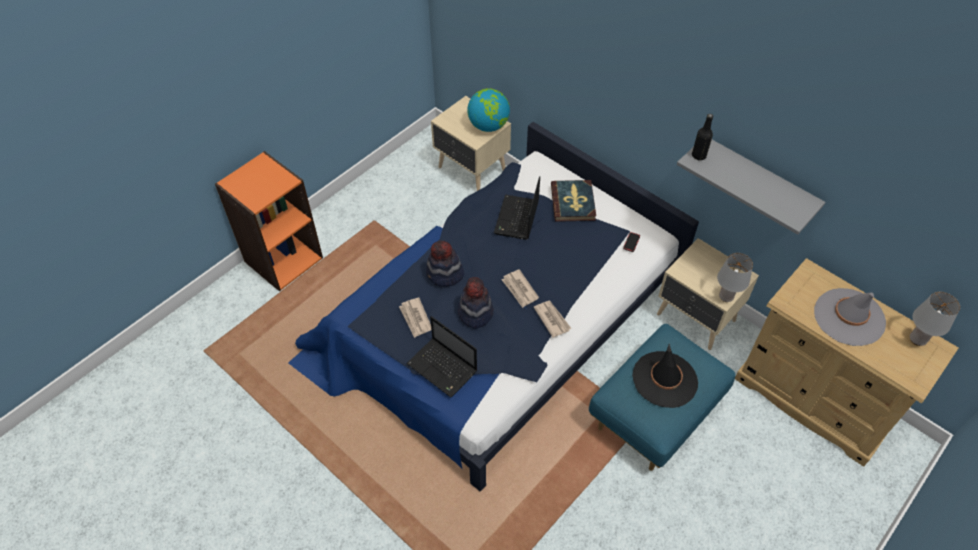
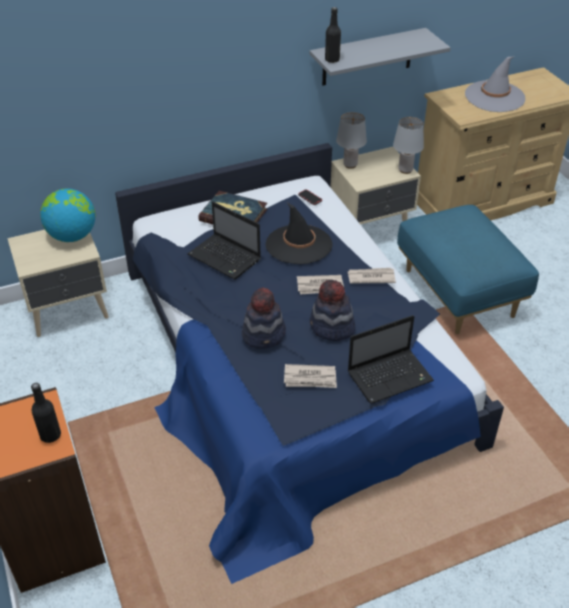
camera: 65 degrees left, 10 degrees down
(264, 196) = (50, 435): none -> black bottle
(664, 379) = (467, 239): black hat -> black hat (298, 244)
(917, 340) = (529, 79): grey table lamp -> grey table lamp (350, 165)

